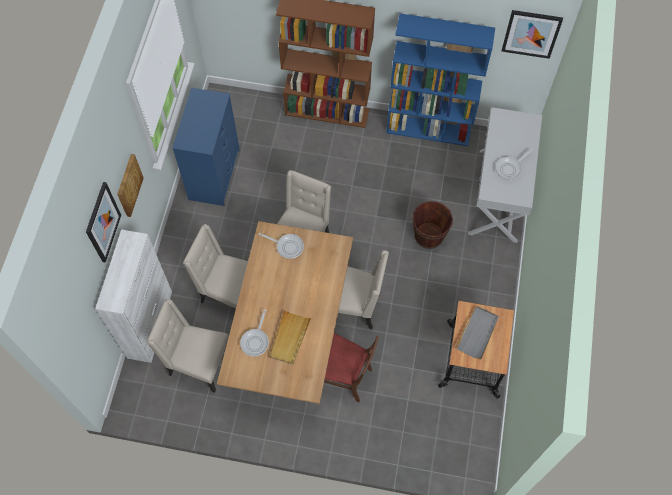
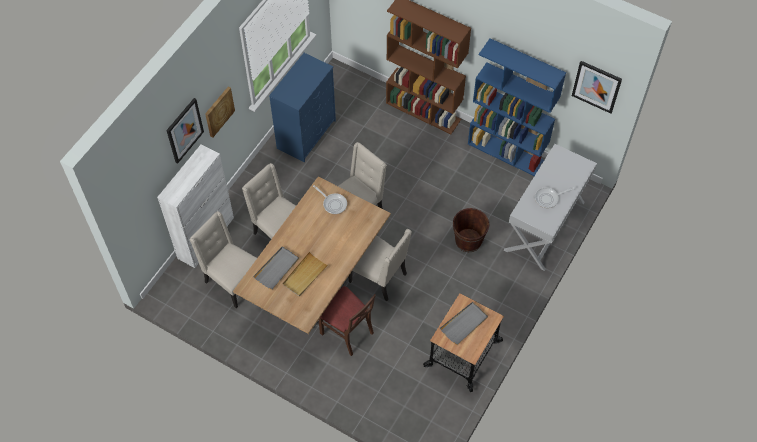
camera: 20 degrees right, 5 degrees down
(256, 341) = (277, 268): frying pan -> grey tray

